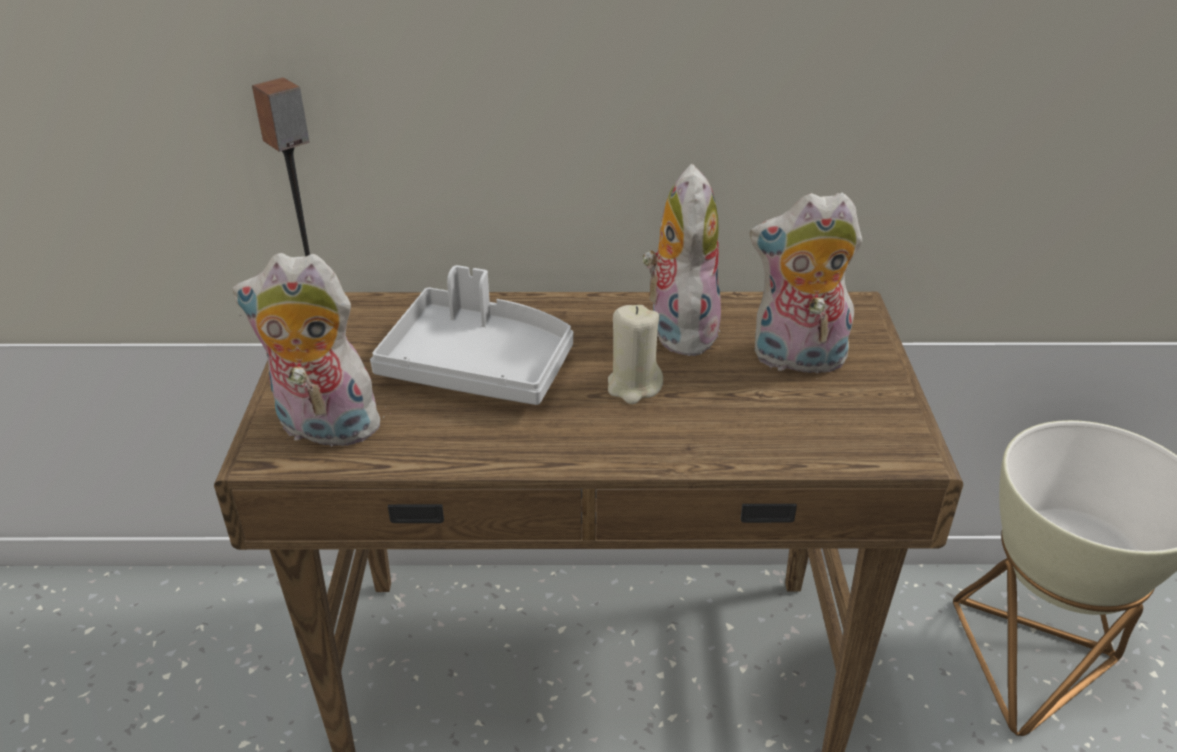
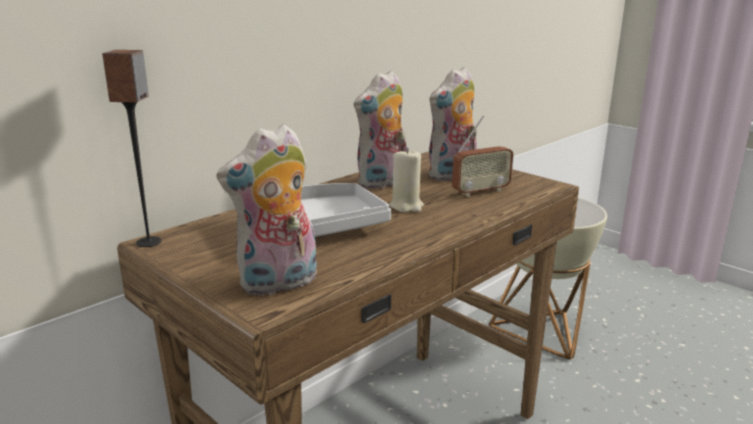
camera: 45 degrees left, 15 degrees down
(679, 329) = (383, 183): plush toy -> plush toy turned 90 degrees counterclockwise
(777, 411) = (480, 192): none -> radio

